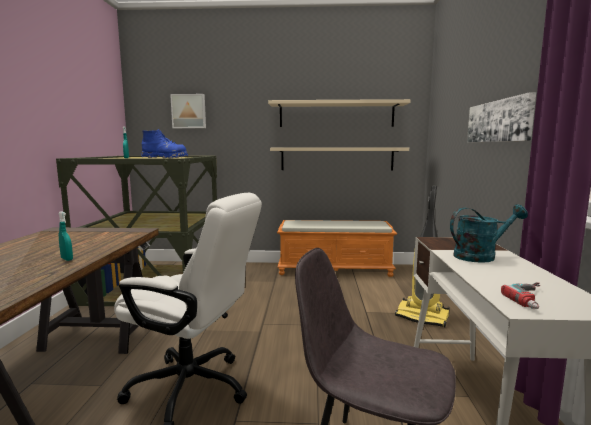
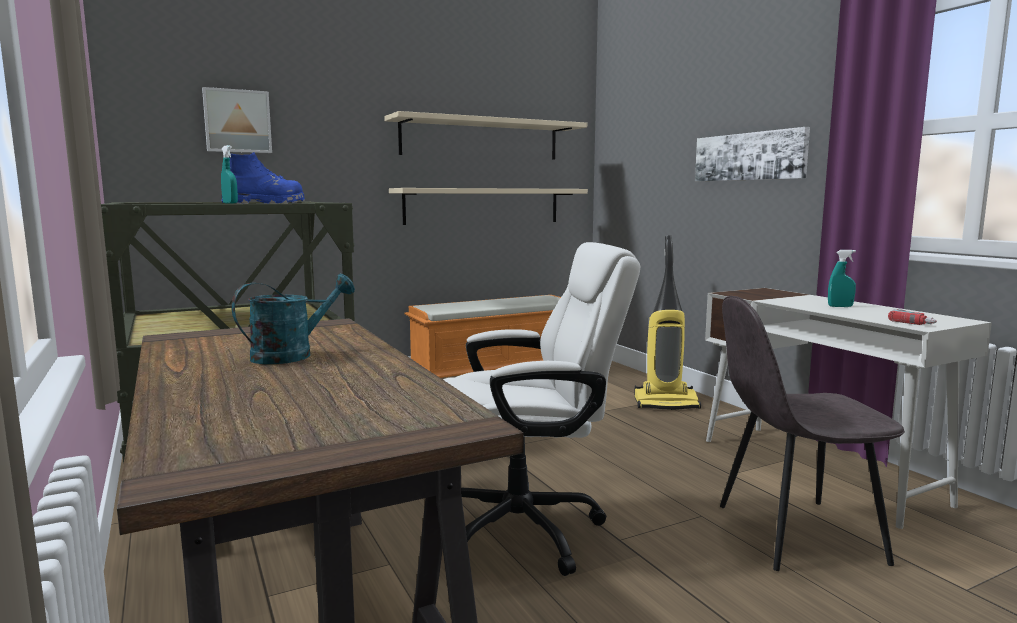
camera: 30 degrees left, 0 degrees up
(67, 259) = (358, 361): turquoise spray bottle -> turquoise spray bottle (840, 306)
(480, 256) = (805, 300): turquoise watering can -> turquoise watering can (292, 355)

